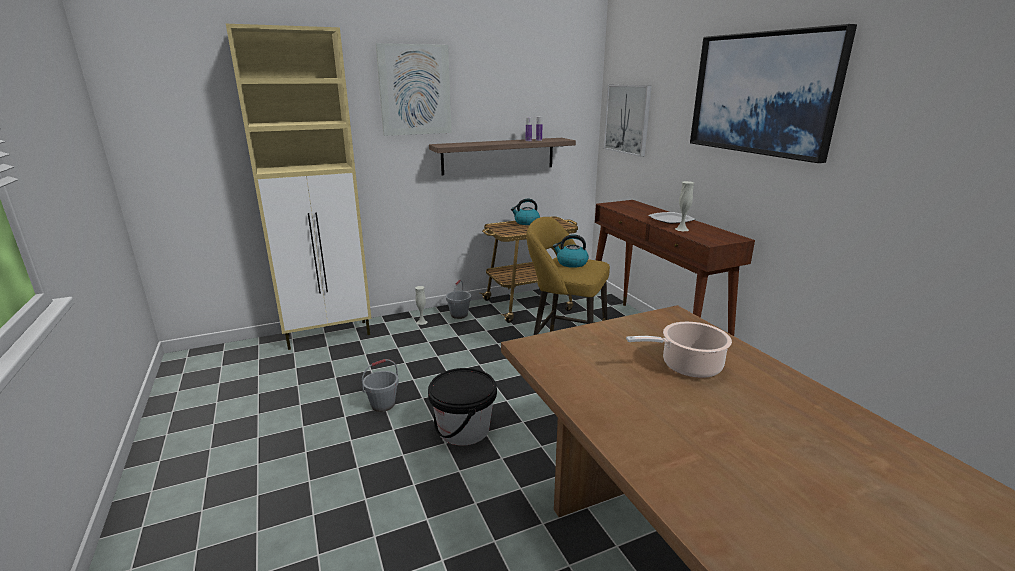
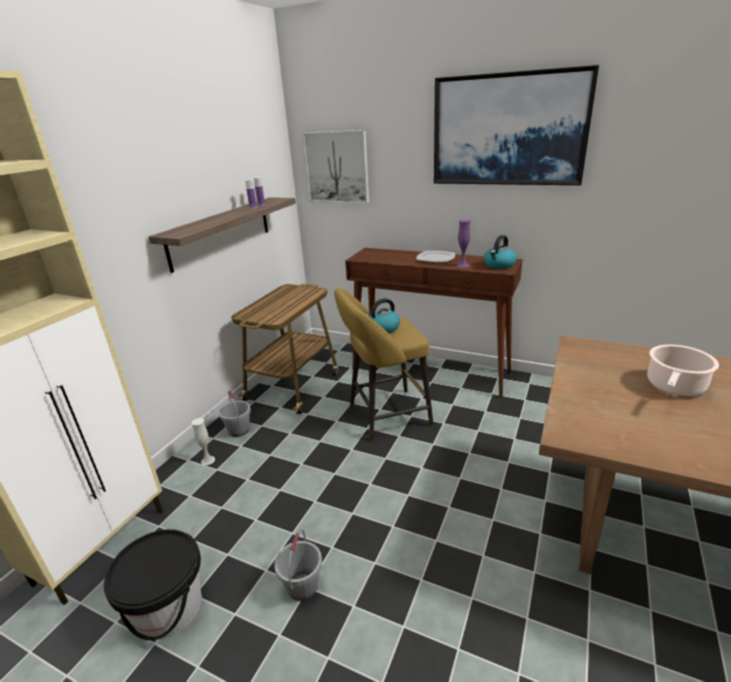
camera: 40 degrees left, 5 degrees up
(414, 90) = (114, 164): picture -> none
(463, 429) = (416, 551): black bucket -> black bucket (168, 608)
(526, 222) = (271, 300): kettle -> kettle (499, 265)
(682, 229) = (462, 265): white vase -> purple vase

